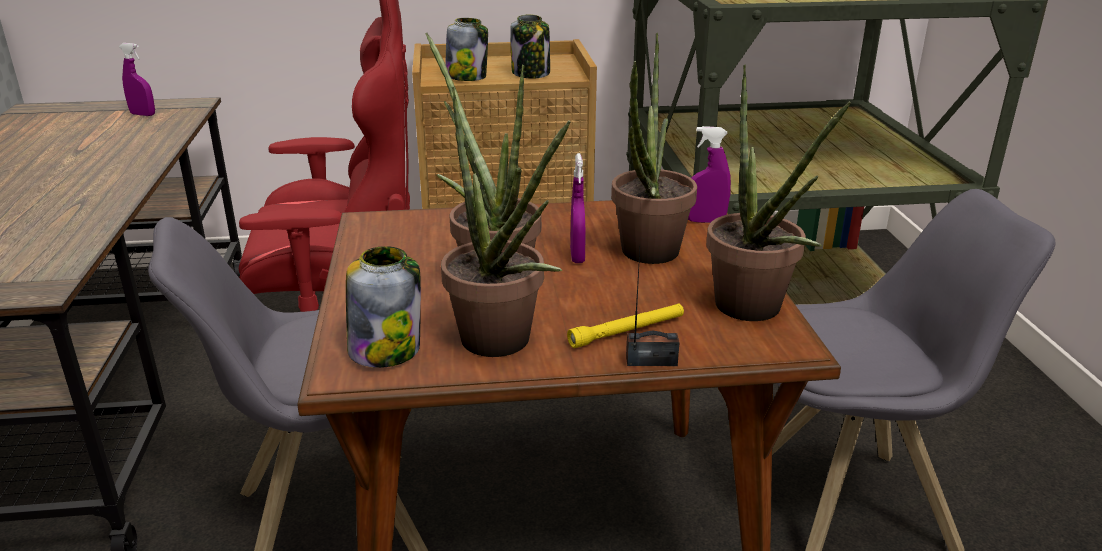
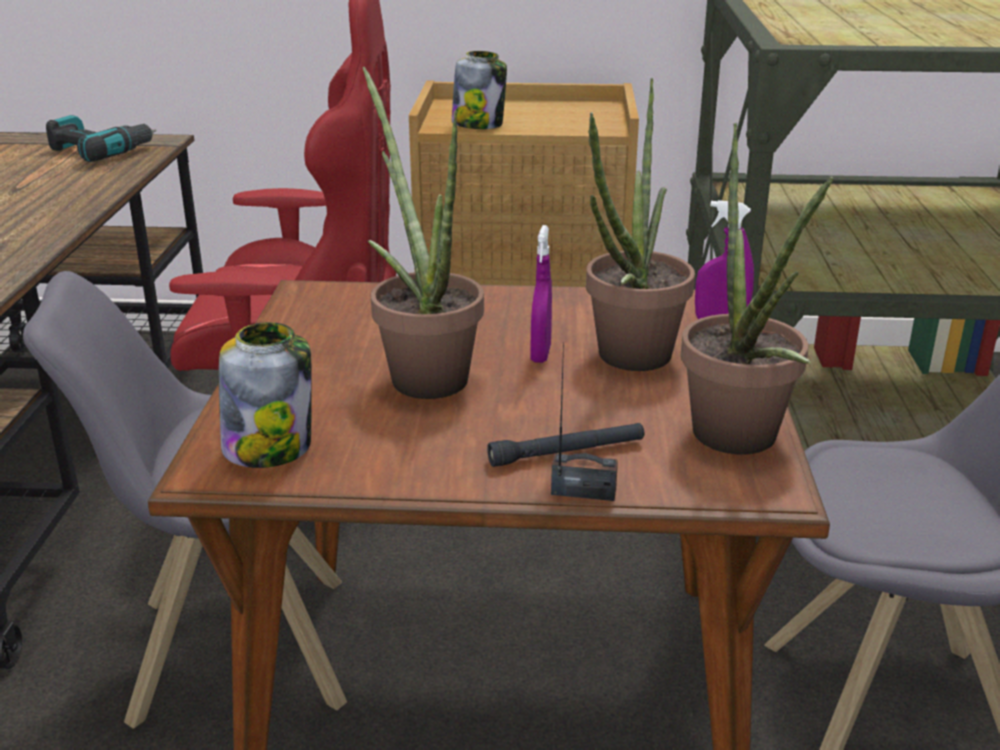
camera: 10 degrees right, 0 degrees up
(143, 114) = (100, 151): purple spray bottle -> power drill
(503, 346) = (409, 456): potted plant -> none
(531, 73) = (559, 123): jar -> none
(627, 332) = (567, 453): yellow flashlight -> black flashlight

